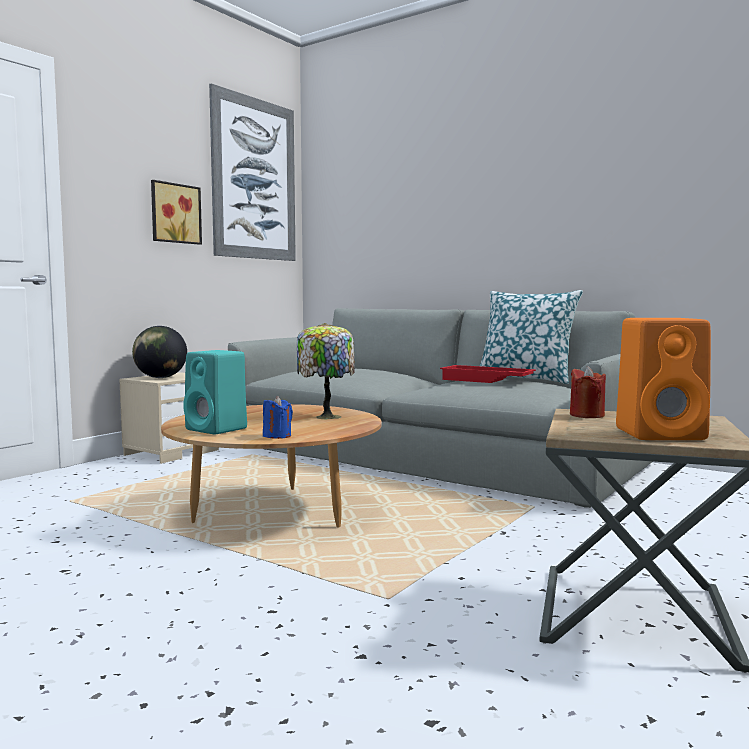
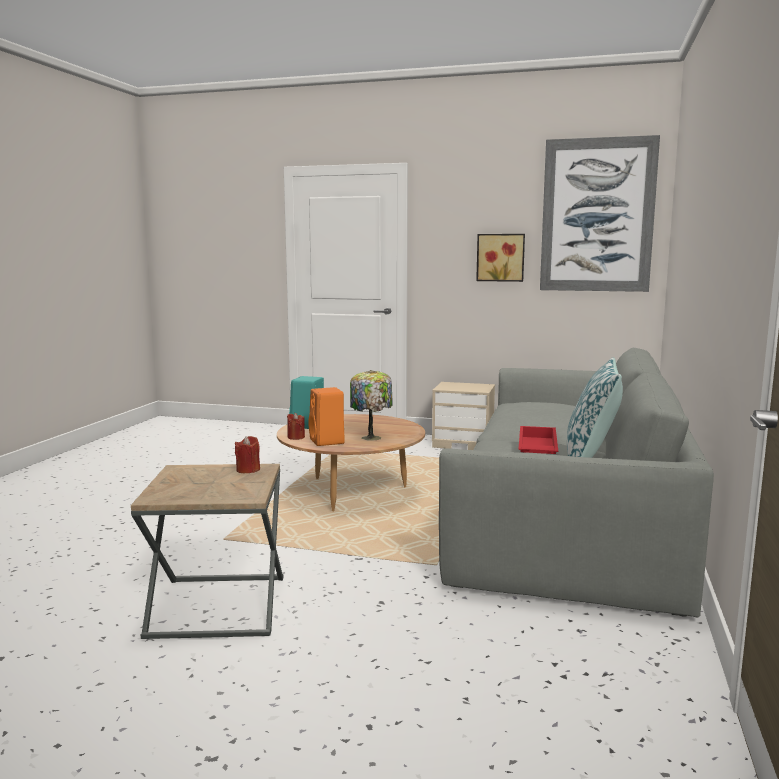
camera: 70 degrees right, 5 degrees up
(161, 378) = (456, 386): globe -> none
(277, 436) = (296, 437): blue candle -> red candle
(662, 434) = (179, 485): orange speaker -> orange speaker (327, 441)

